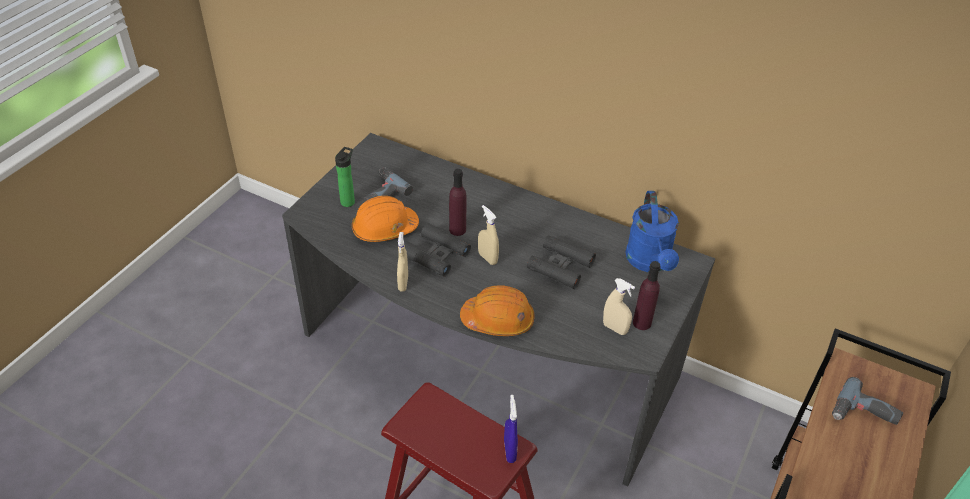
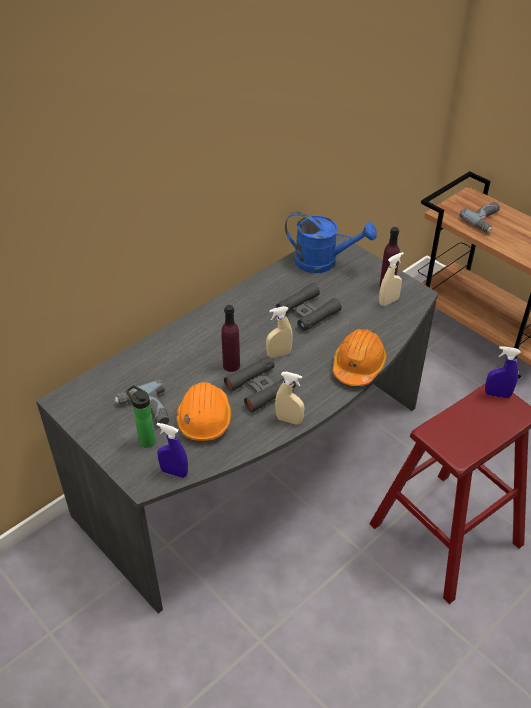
camera: 70 degrees left, 0 degrees up
(319, 226) = (174, 472): none -> blue spray bottle

